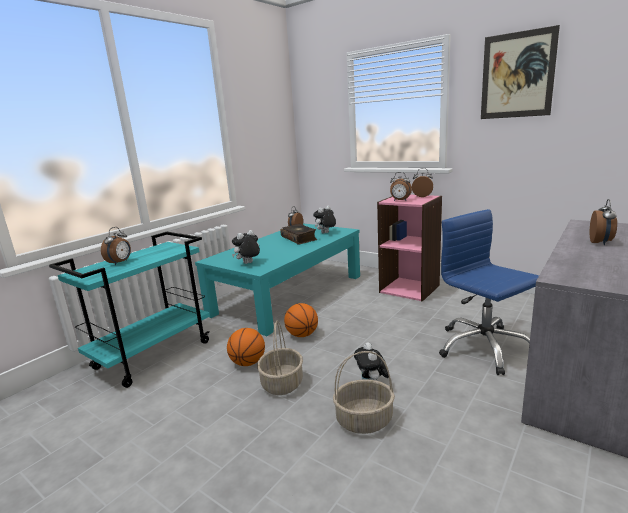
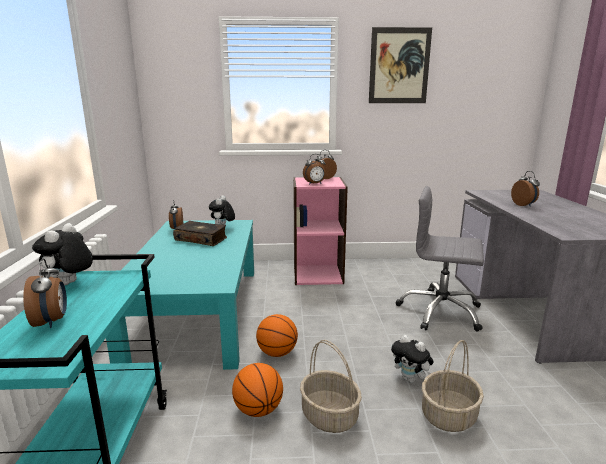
camera: 40 degrees left, 0 degrees up
(248, 263) = (189, 281): plush toy -> plush toy (69, 284)
(483, 348) = (440, 312): blue office chair -> grey office chair

